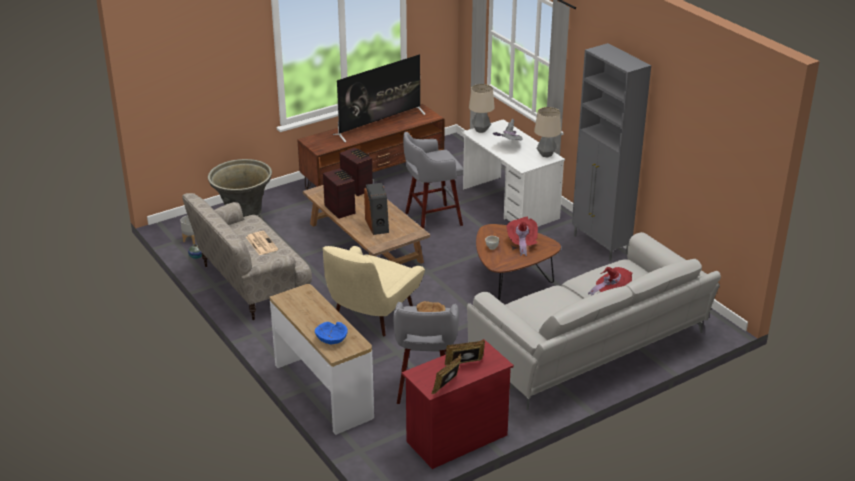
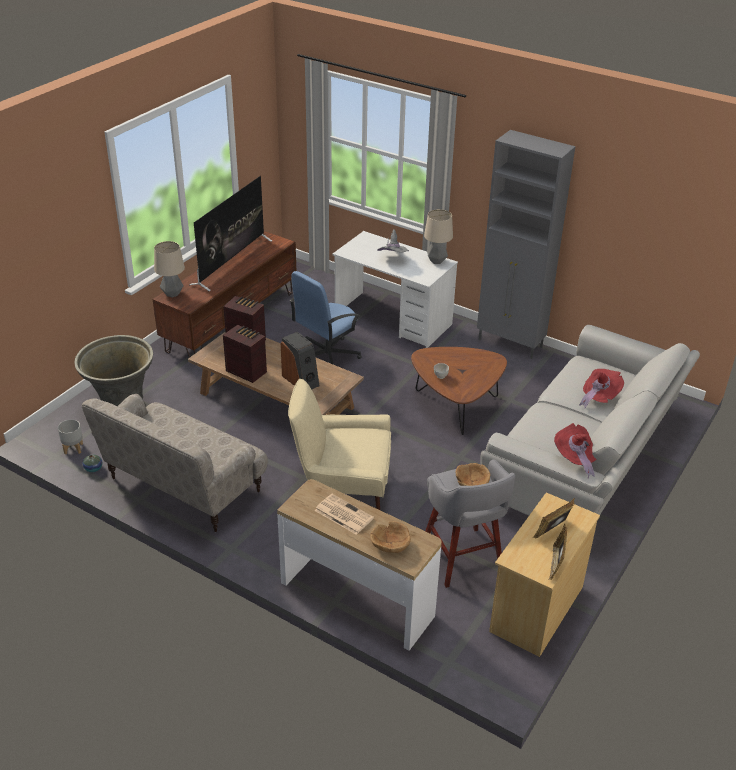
camera: 25 degrees left, 5 degrees up
(261, 243) = (190, 437): newspaper -> newspaper (343, 514)
(331, 339) = (390, 545): blue bowl -> brown bowl
(370, 316) = (343, 487): beige armchair -> beige armchair turned 90 degrees clockwise
(431, 219) = (327, 356): grey stool -> blue office chair
(456, 438) = (536, 609): red dresser -> beige dresser
(481, 130) = (351, 247): table lamp -> table lamp (172, 294)
(522, 244) = (466, 364): red hat -> red hat (575, 459)

